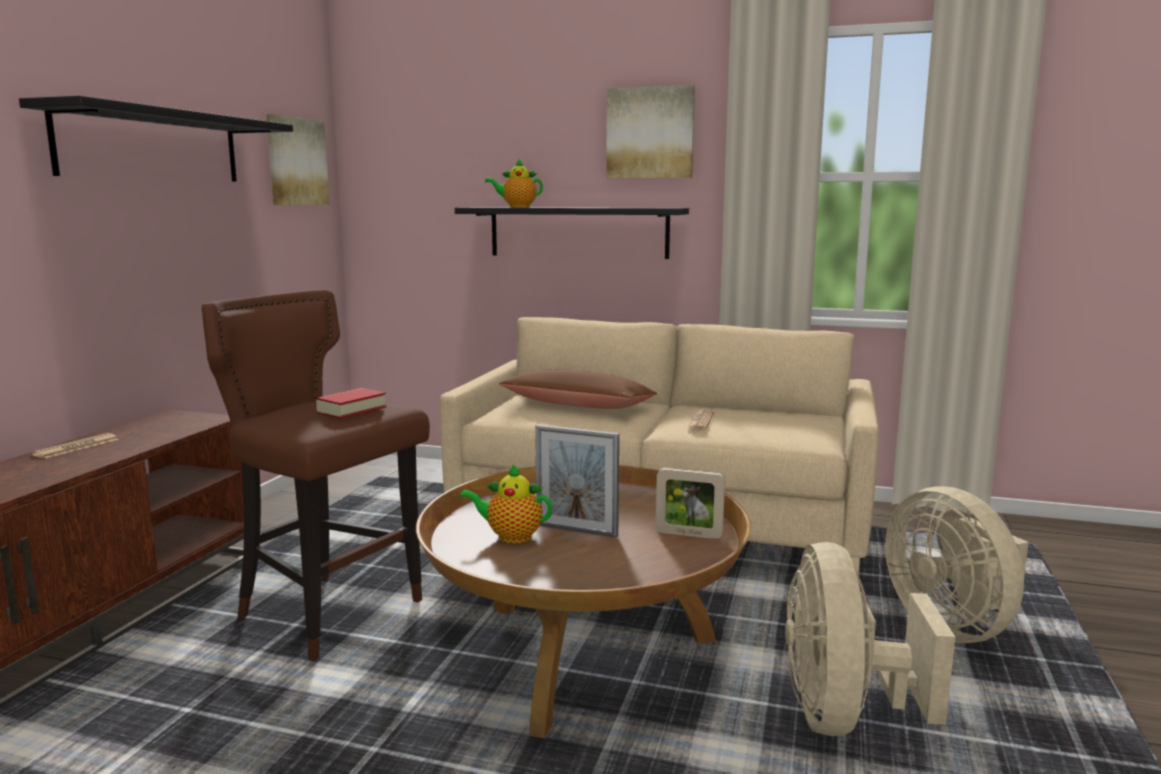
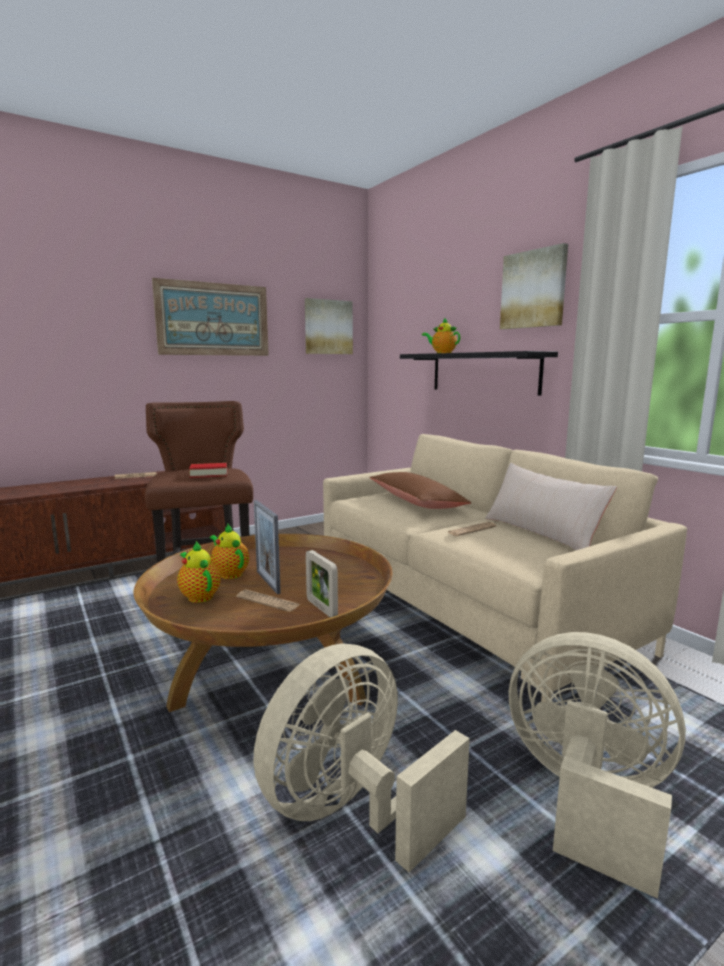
camera: 40 degrees right, 0 degrees up
(152, 147) = (213, 319): black shelf -> picture
(539, 567) = (199, 596): none -> teapot
(625, 546) = (268, 601): none -> newspaper
(759, 411) = (541, 533): none -> beige pillow
(952, 627) = (585, 798): beige fan -> beige fan turned 105 degrees clockwise

